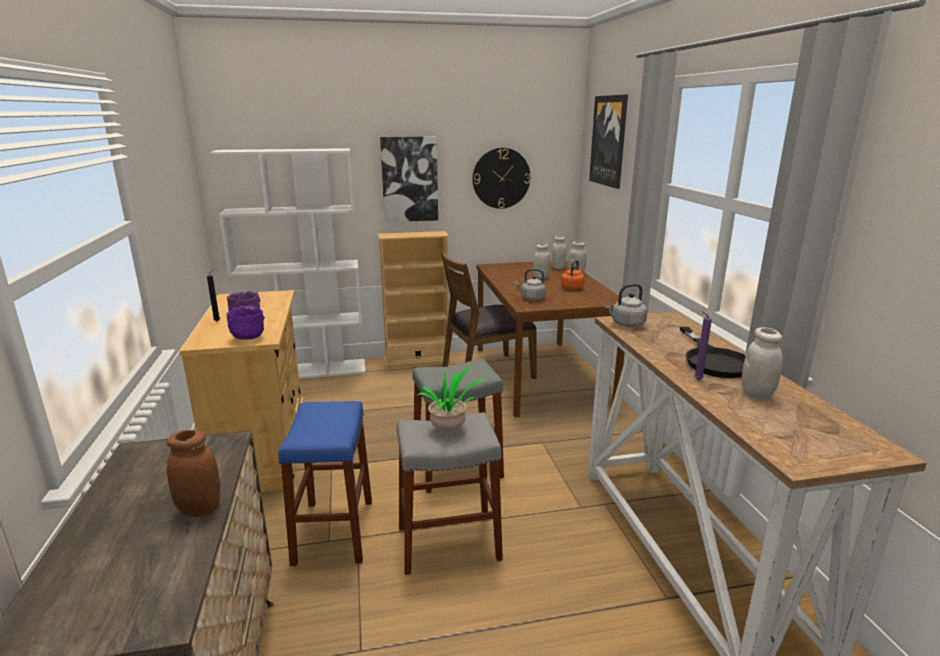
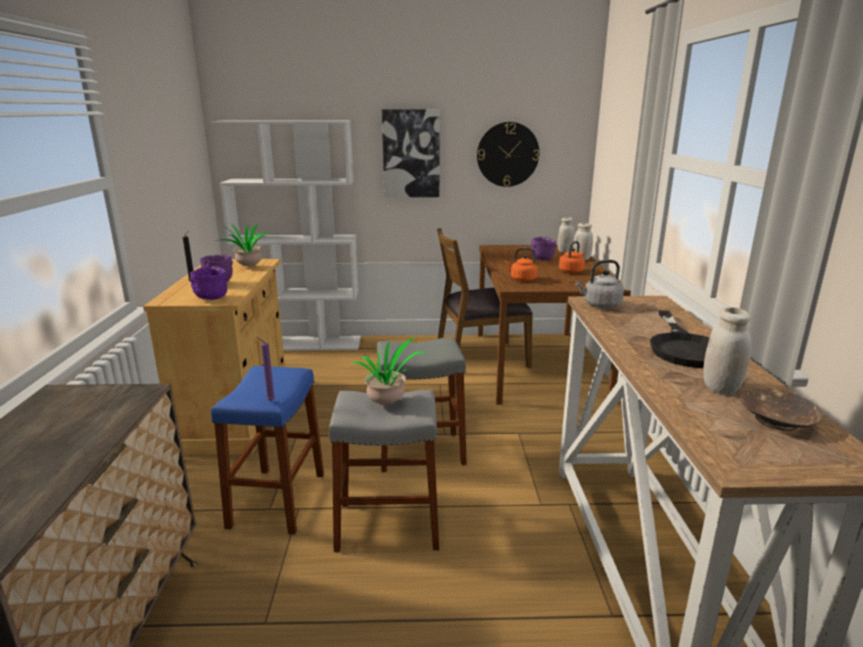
camera: 10 degrees right, 0 degrees up
(199, 509) = (80, 452): brown jar -> none
(266, 300) = (248, 266): none -> potted plant
(417, 359) = (413, 340): beige bookcase -> none
(531, 298) = (522, 279): grey kettle -> orange kettle
(541, 277) = (541, 260): white jar -> purple bowl
(609, 141) = (622, 112): picture -> none
(696, 380) = (653, 366): purple candle -> purple candle (269, 400)
(808, 419) = (775, 420): none -> brown bowl

